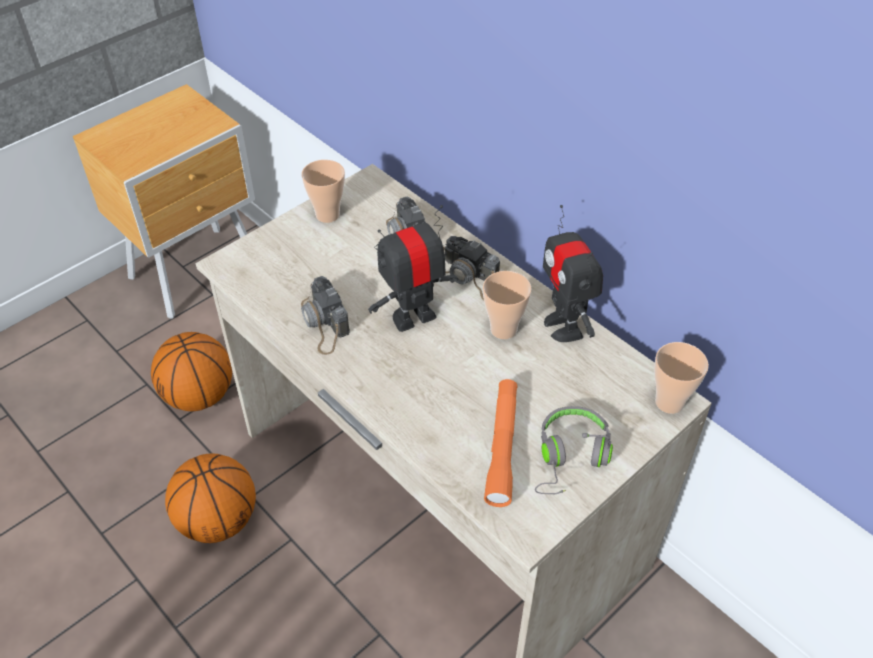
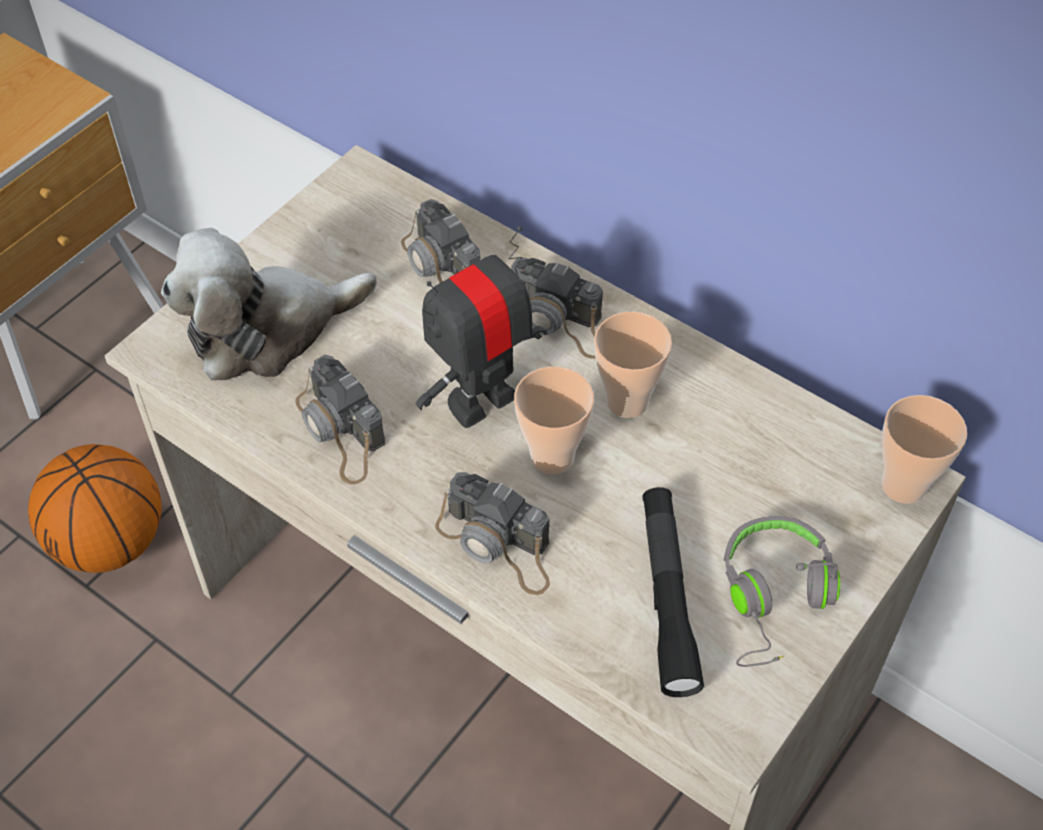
camera: 10 degrees left, 5 degrees up
(218, 520) = (185, 742): basketball -> none
(294, 261) = (267, 330): none -> plush toy
(327, 215) = (304, 243): cup -> cup (552, 456)
(404, 401) = (498, 544): none -> camera
(502, 447) = (667, 597): orange flashlight -> black flashlight
(564, 326) = (719, 383): toy robot -> none

